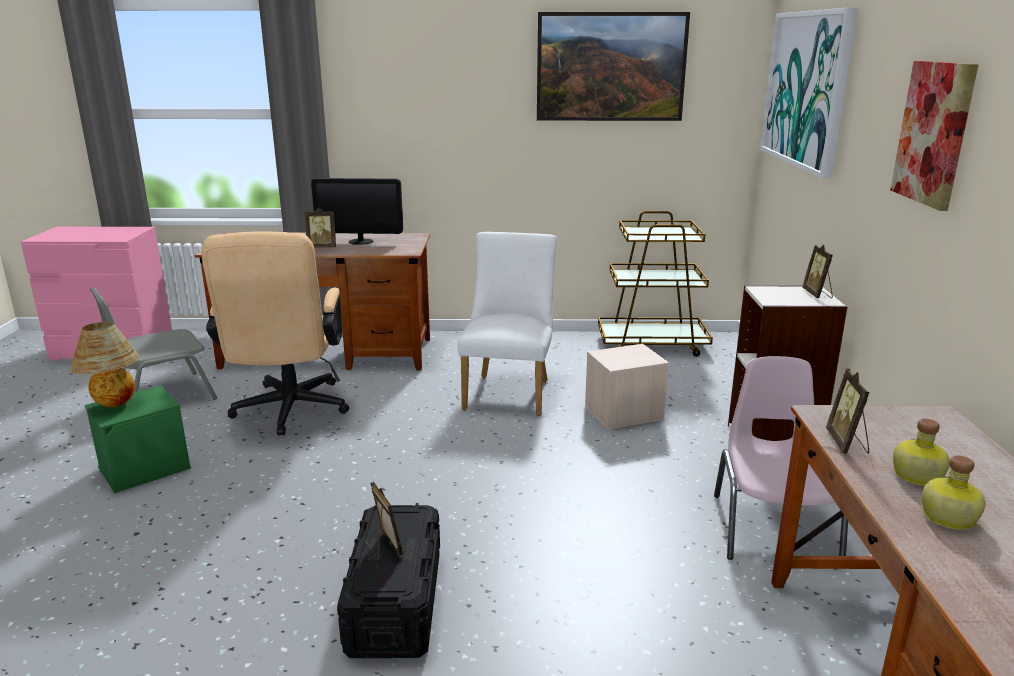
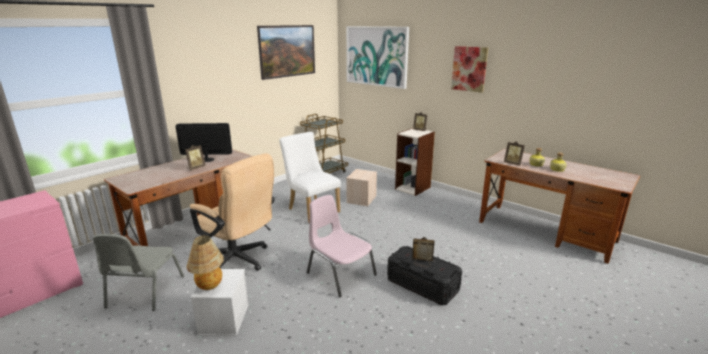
camera: 50 degrees left, 0 degrees up
(145, 467) = (224, 318): green storage box -> white storage box
(361, 241) = (206, 160): monitor -> monitor turned 135 degrees counterclockwise
(772, 527) = (455, 210): pink chair -> pink chair (340, 273)

